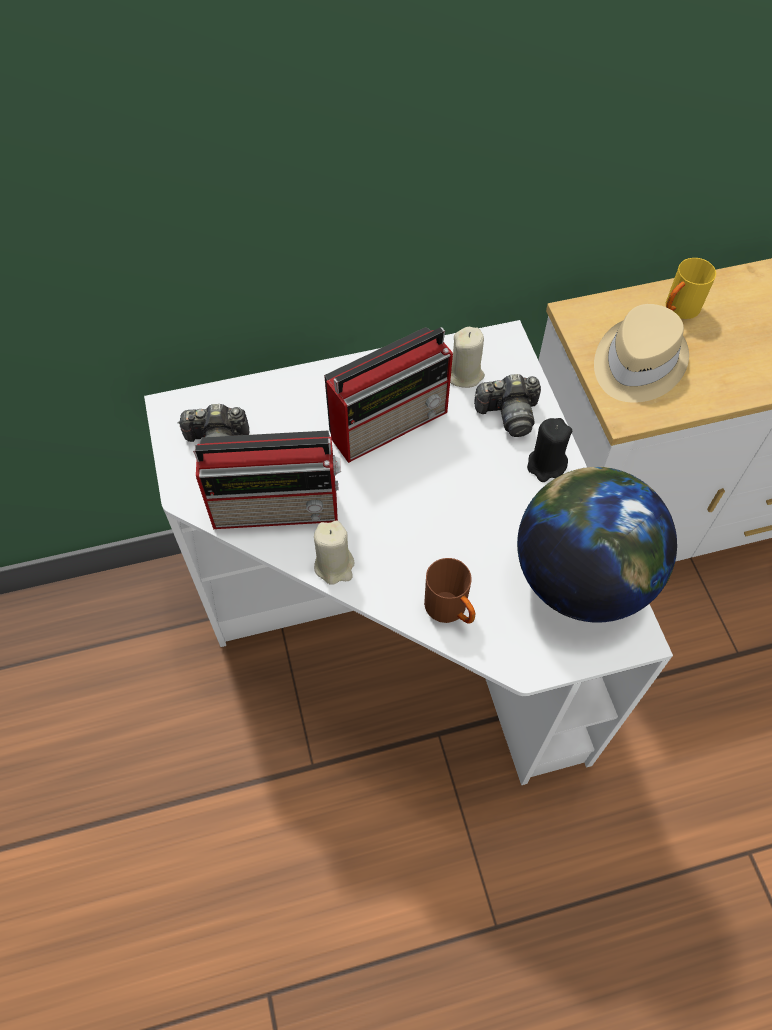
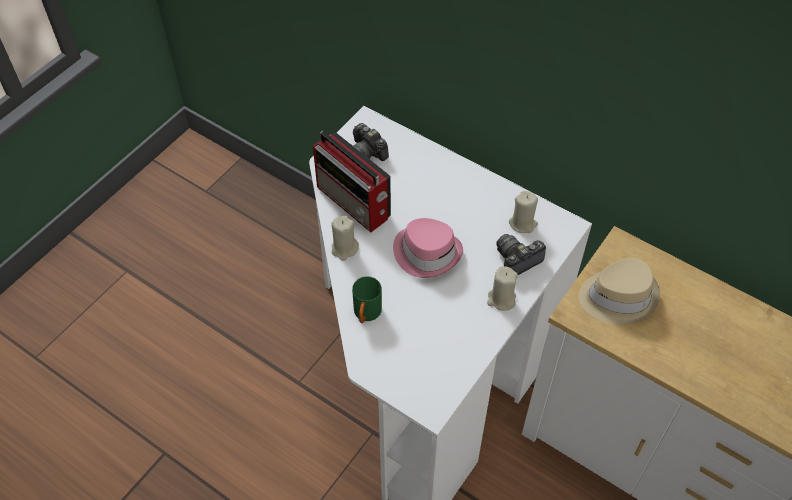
camera: 50 degrees right, 5 degrees down
(391, 422) = (454, 213): radio -> none
(420, 487) = (427, 252): none -> pink hat
(451, 610) = (366, 315): brown mug -> green mug
(508, 414) = (517, 260): camera -> camera turned 105 degrees clockwise
(546, 465) = (501, 299): black candle -> beige candle
(581, 577) = (443, 361): globe -> none
(677, 310) = (685, 292): yellow mug -> none

